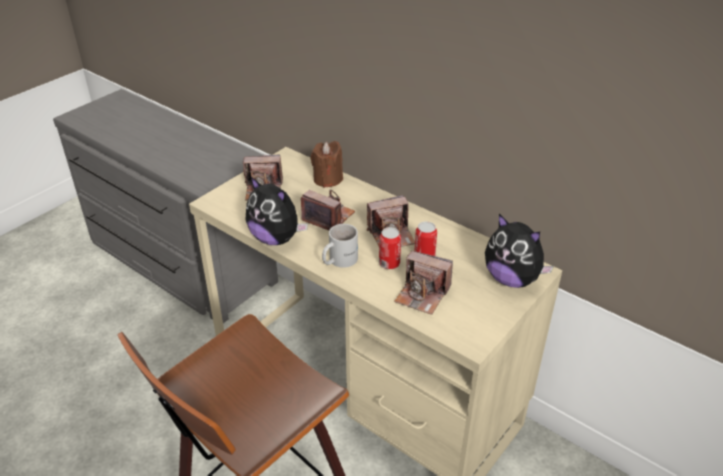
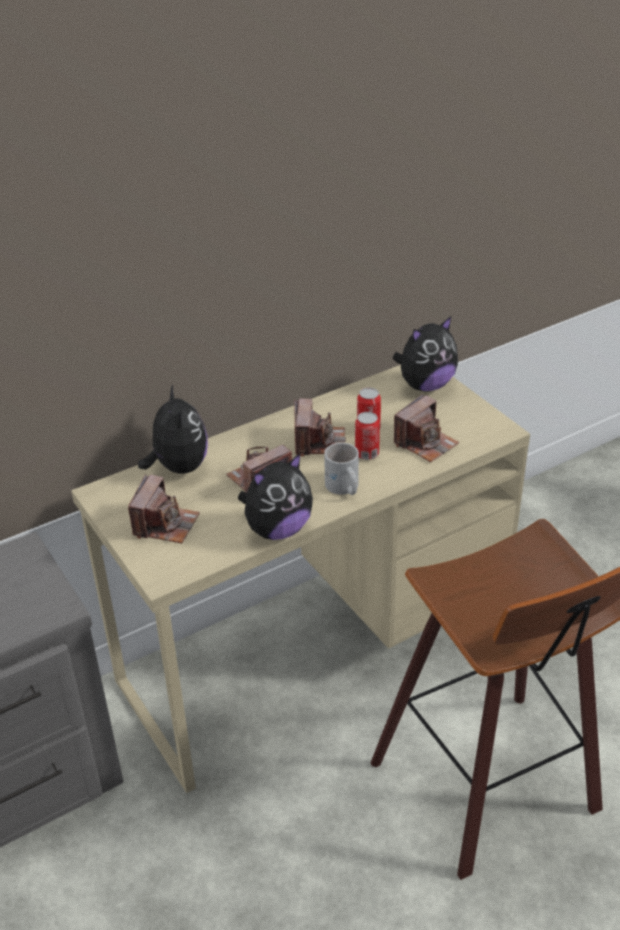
camera: 70 degrees left, 0 degrees up
(327, 179) = (178, 467): brown candle -> plush toy

